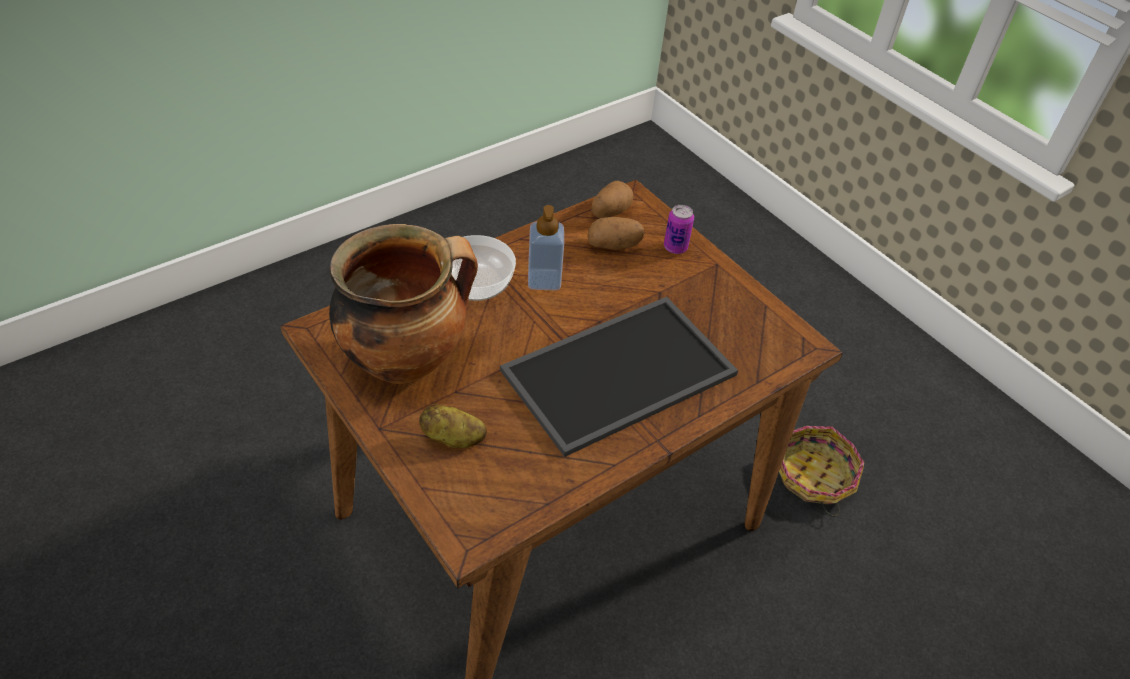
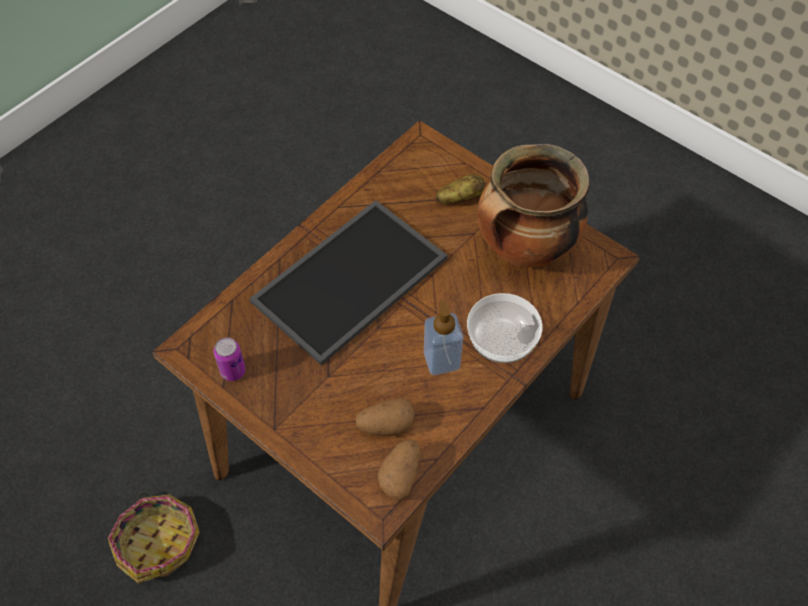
camera: 170 degrees right, 10 degrees up
(675, 247) = (320, 440): can -> can (233, 371)

